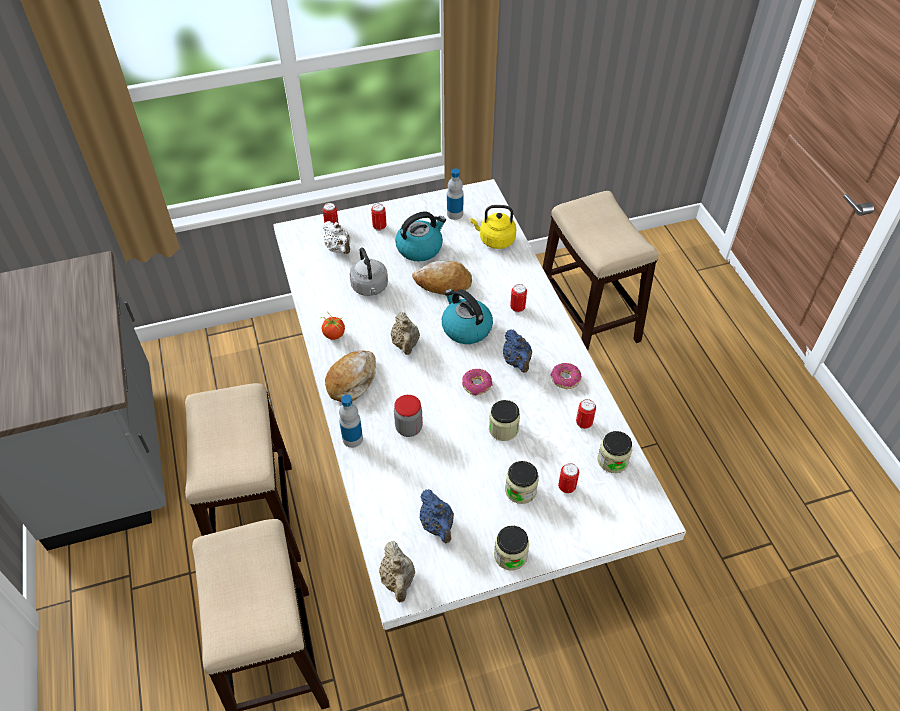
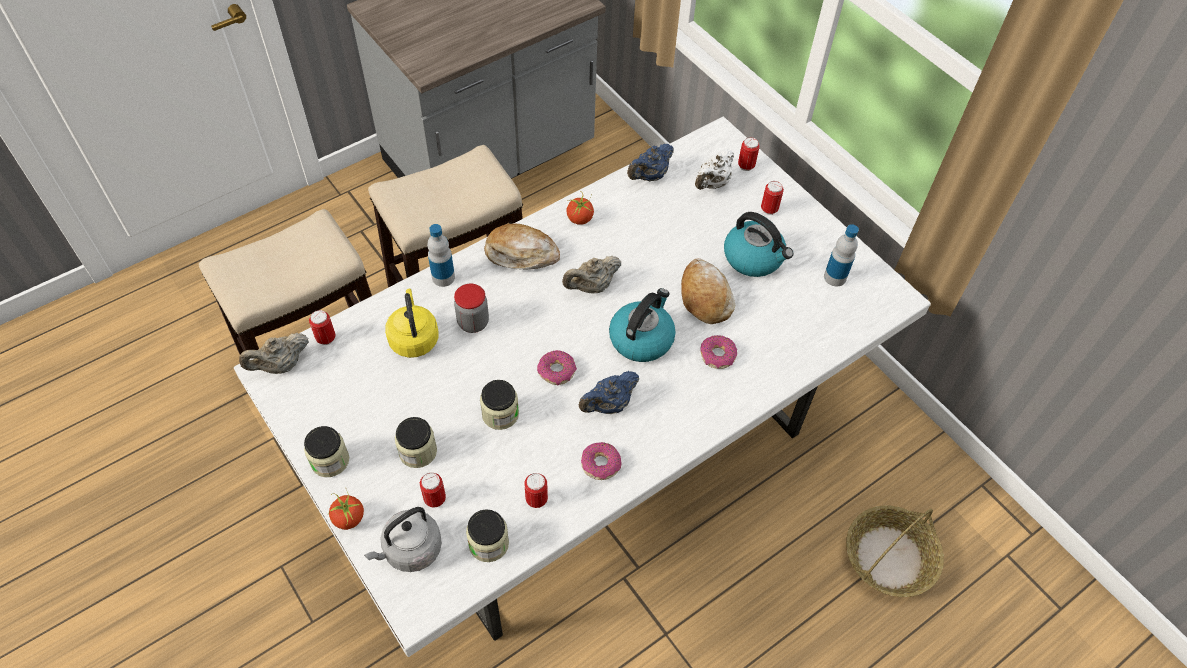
camera: 70 degrees right, 5 degrees up
(370, 288) = (664, 229): grey kettle -> grey kettle (410, 550)
(437, 525) = (353, 382): blue teapot -> blue teapot (649, 176)
(495, 240) = (810, 332): yellow kettle -> yellow kettle (414, 338)
(496, 292) = (717, 356): none -> donut
(517, 308) = (699, 385): can -> can (326, 338)
(568, 550) = (348, 518): none -> tomato
(588, 319) = (889, 558): stool -> basket

